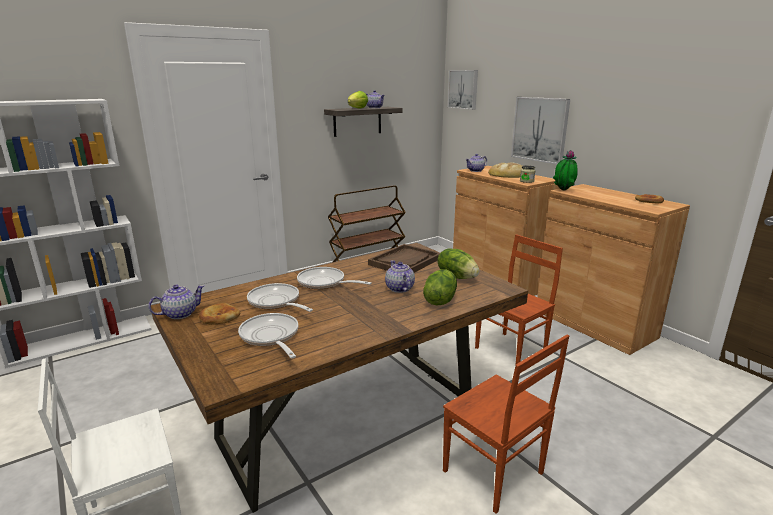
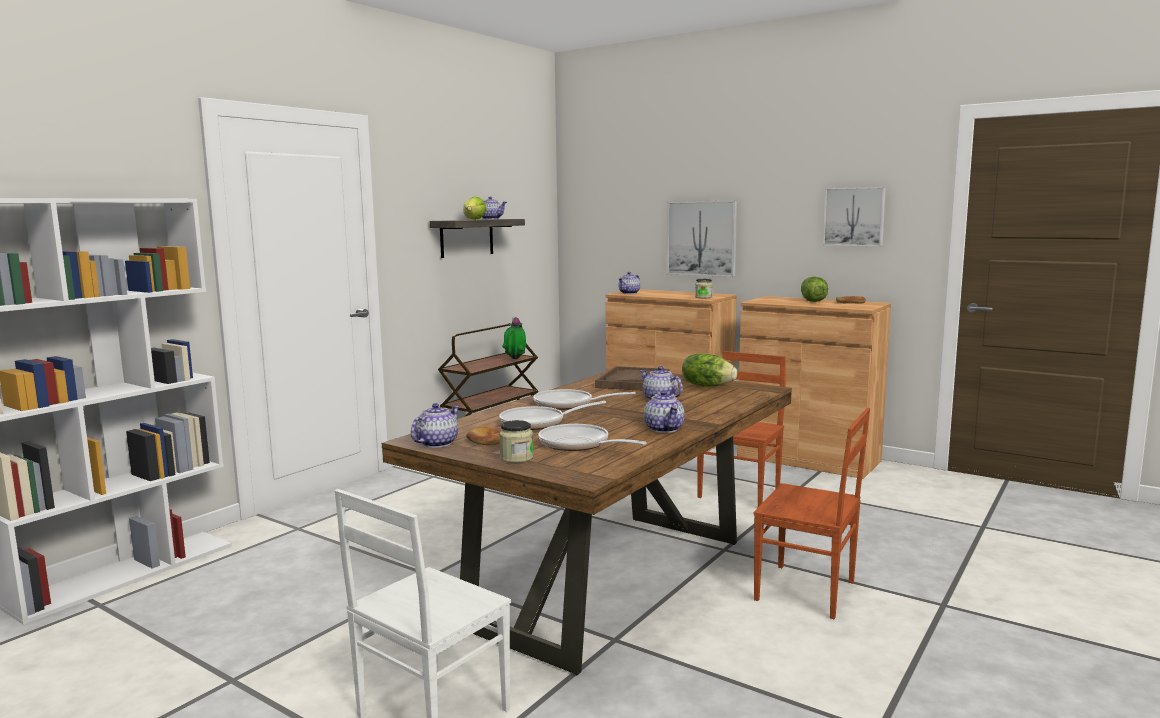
camera: 20 degrees left, 10 degrees down
(207, 345) = (516, 458): none -> jar
(276, 302) = (538, 423): frying pan -> frying pan turned 45 degrees counterclockwise
(358, 329) = (664, 429): none -> teapot
(439, 300) = (715, 402): lettuce -> lettuce (812, 301)
(463, 89) = (588, 197): picture -> picture (854, 216)
(508, 174) = (672, 294): bread -> none
(563, 191) = (755, 301): potted plant -> potted plant (515, 360)

